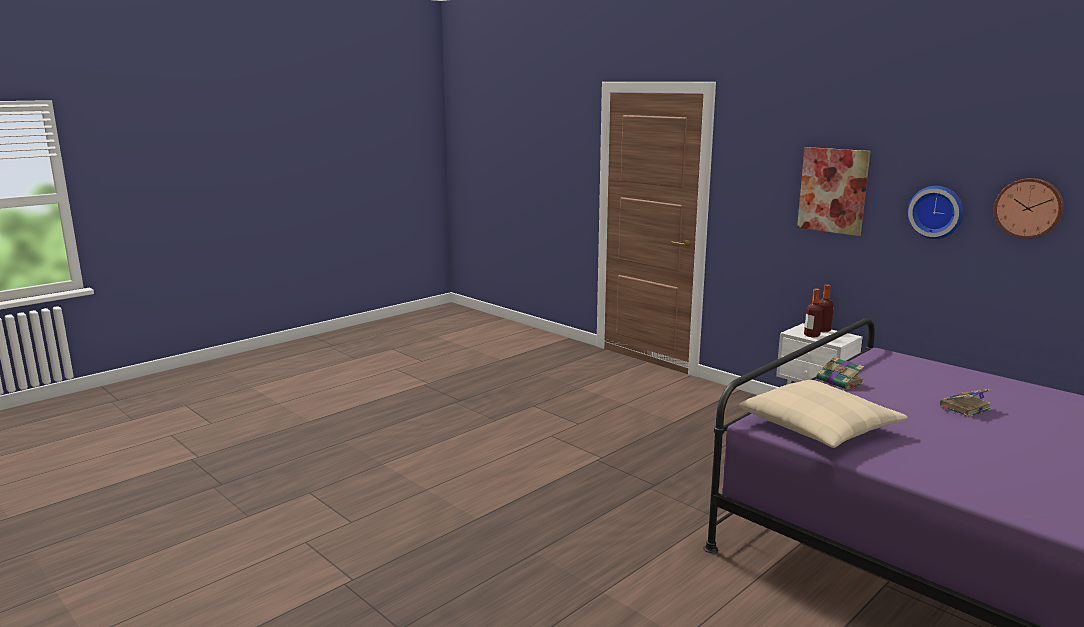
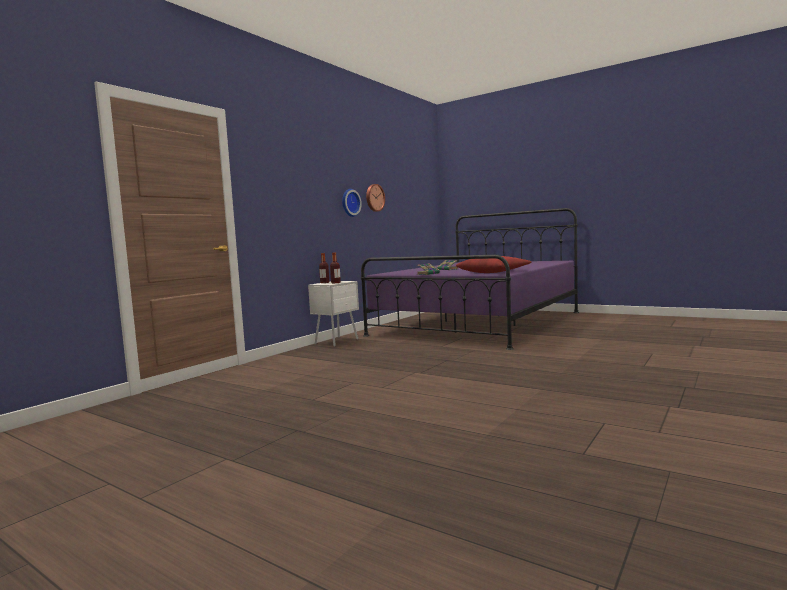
camera: 100 degrees left, 10 degrees down
(819, 428) = (493, 272): beige pillow -> red pillow
(833, 190) = (308, 194): picture -> none

